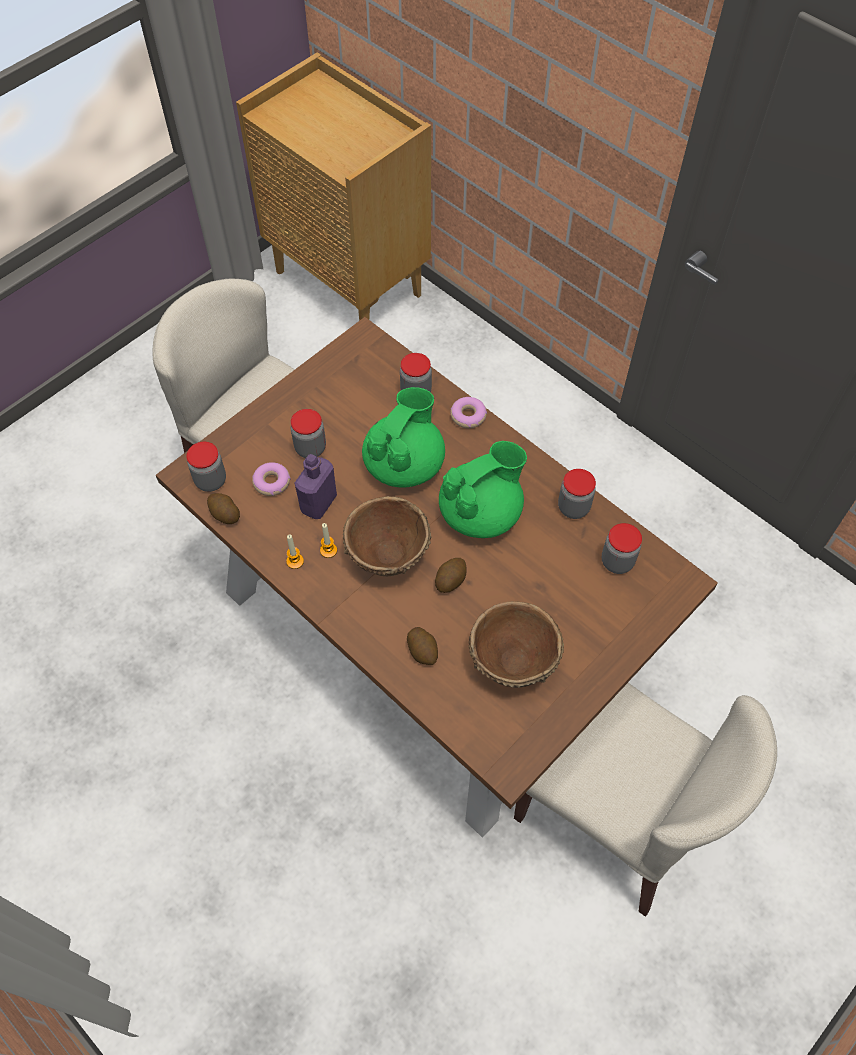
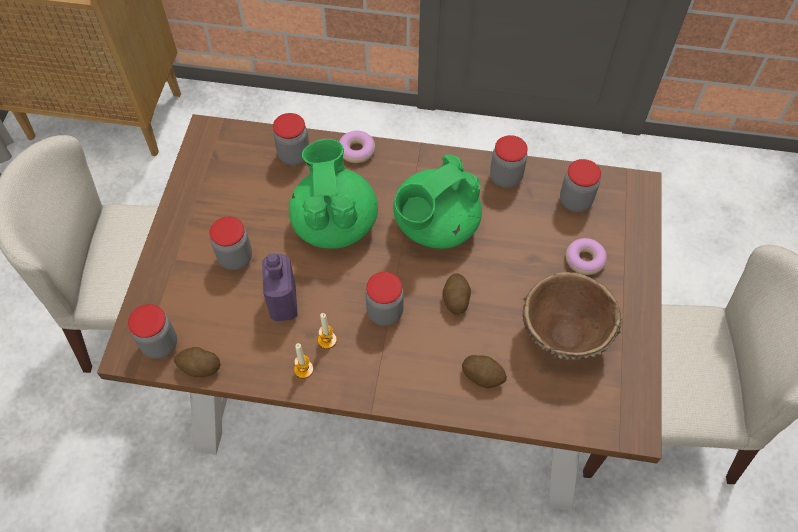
camera: 35 degrees left, 0 degrees up
(272, 482) = (223, 310): donut -> donut (585, 260)
(387, 556) = (385, 312): brown bowl -> jar
(481, 513) = (434, 226): green teapot -> green teapot turned 150 degrees counterclockwise

